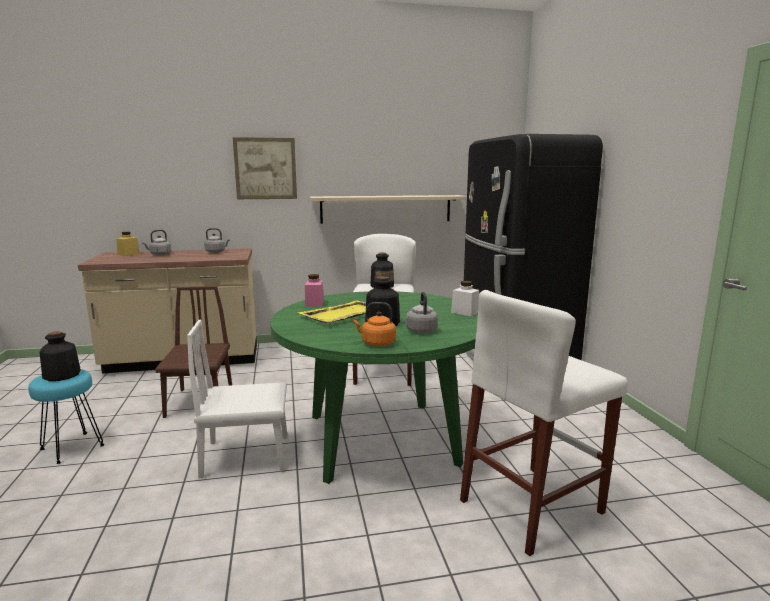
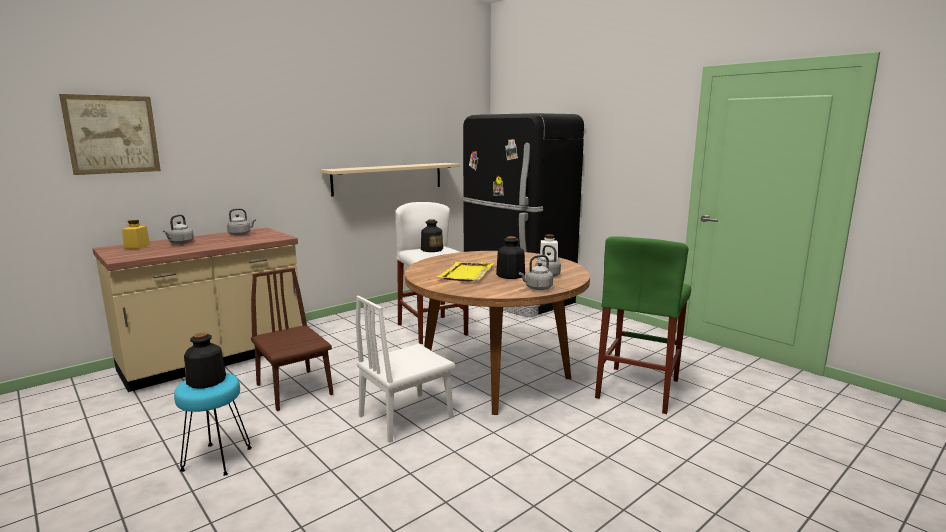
camera: 30 degrees left, 0 degrees up
(265, 168) = (276, 142): picture -> picture (112, 134)
(314, 304) = (424, 269): pink jar -> none
(376, 343) = (537, 288): orange kettle -> grey kettle
(381, 439) = (495, 376): green dining table -> brown dining table
(531, 506) = (638, 388): white stool -> green stool

